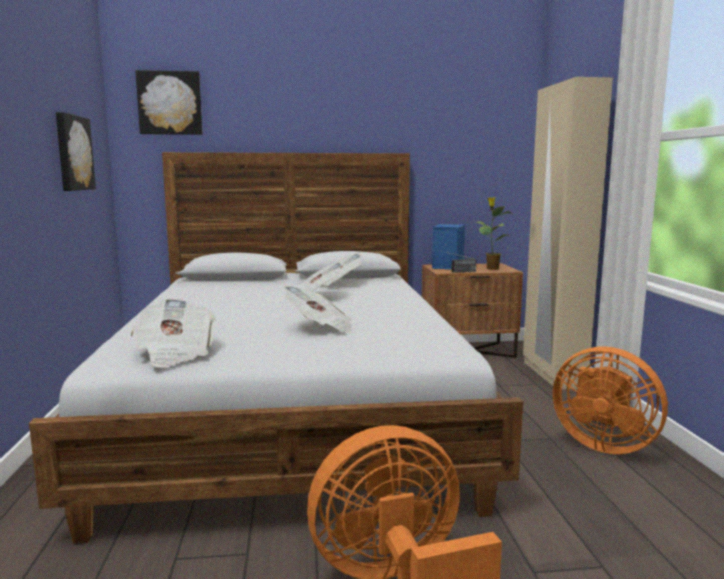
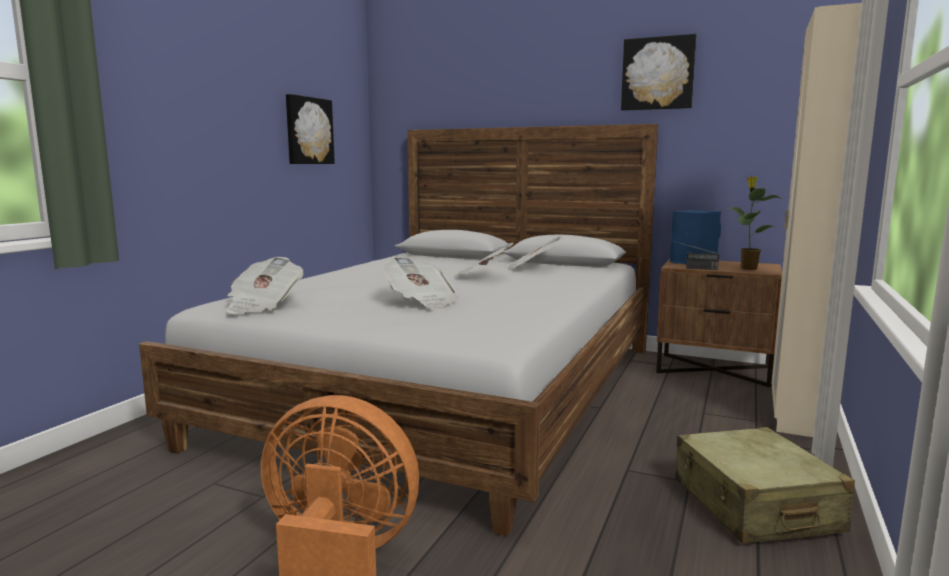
camera: 30 degrees right, 0 degrees up
(170, 103) = (418, 82): picture -> picture (658, 74)
(603, 444) = (754, 505): orange fan -> beige suitcase

